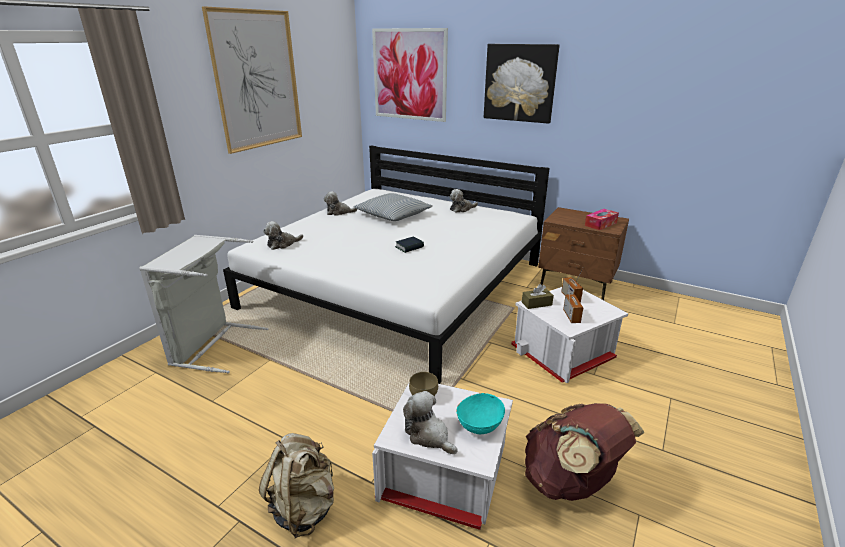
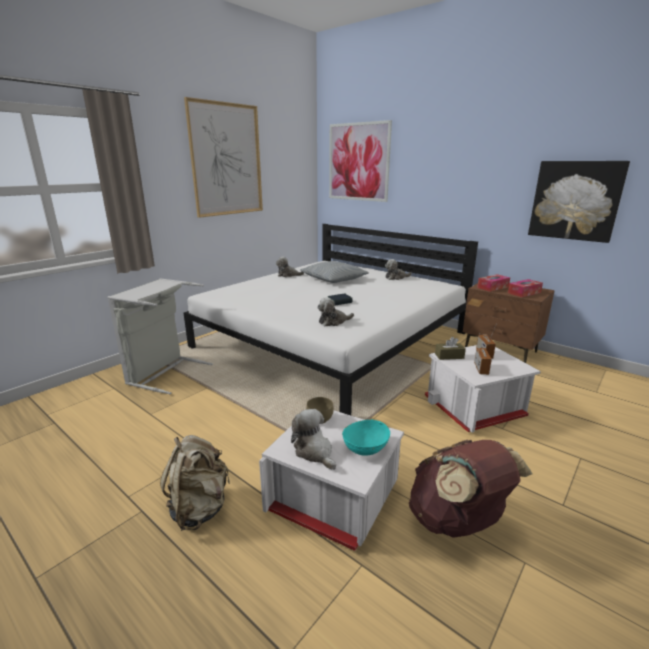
camera: 10 degrees right, 5 degrees down
(282, 244) = (233, 294): plush toy -> plush toy (333, 322)
(520, 83) = (453, 165): picture -> picture (575, 200)
(568, 219) = (493, 287): none -> tissue box

